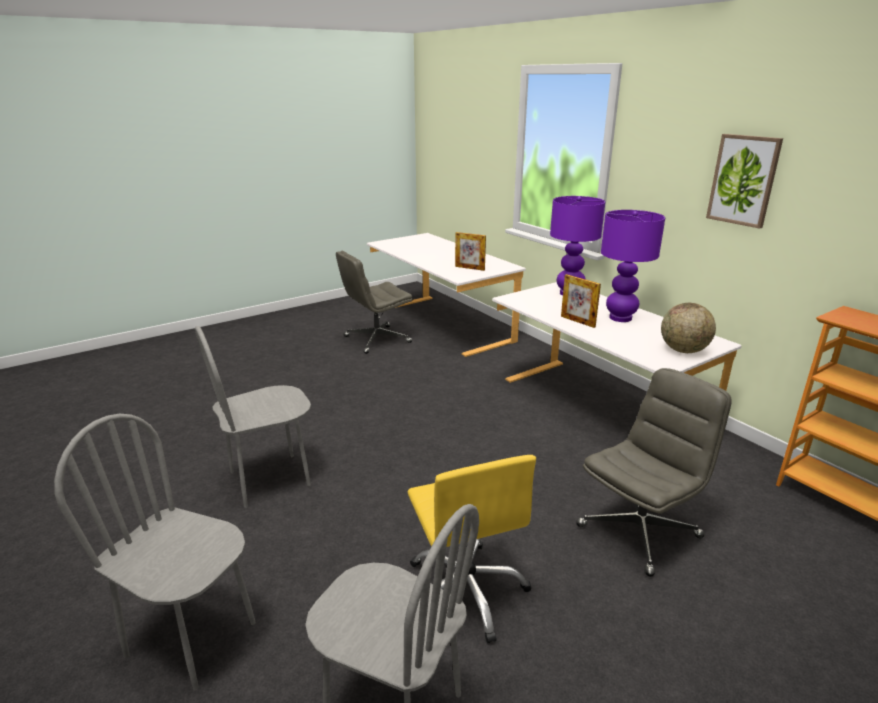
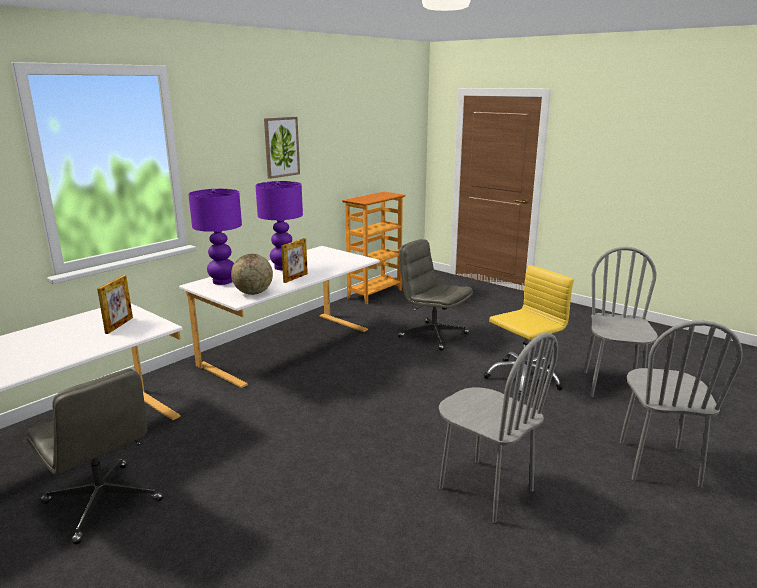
camera: 105 degrees left, 5 degrees down
(683, 350) = (339, 255): globe -> globe (253, 293)

